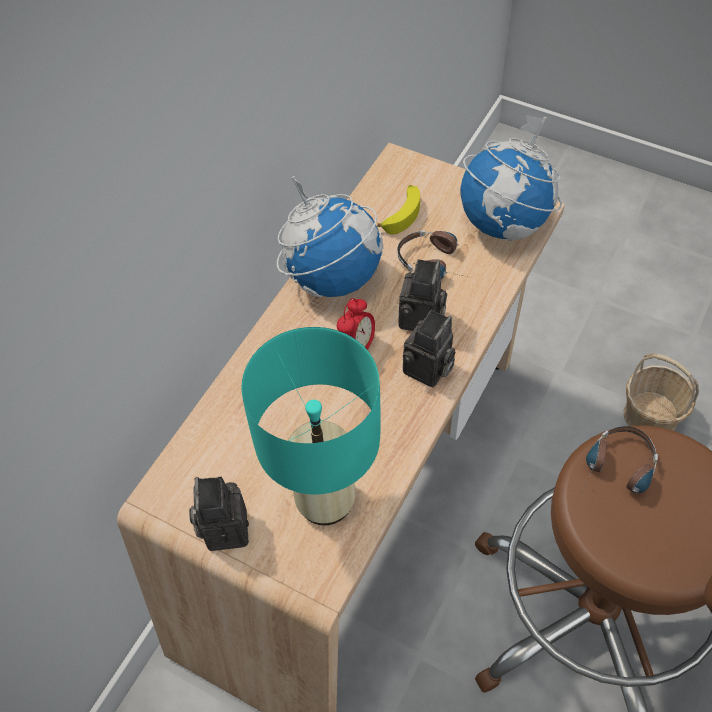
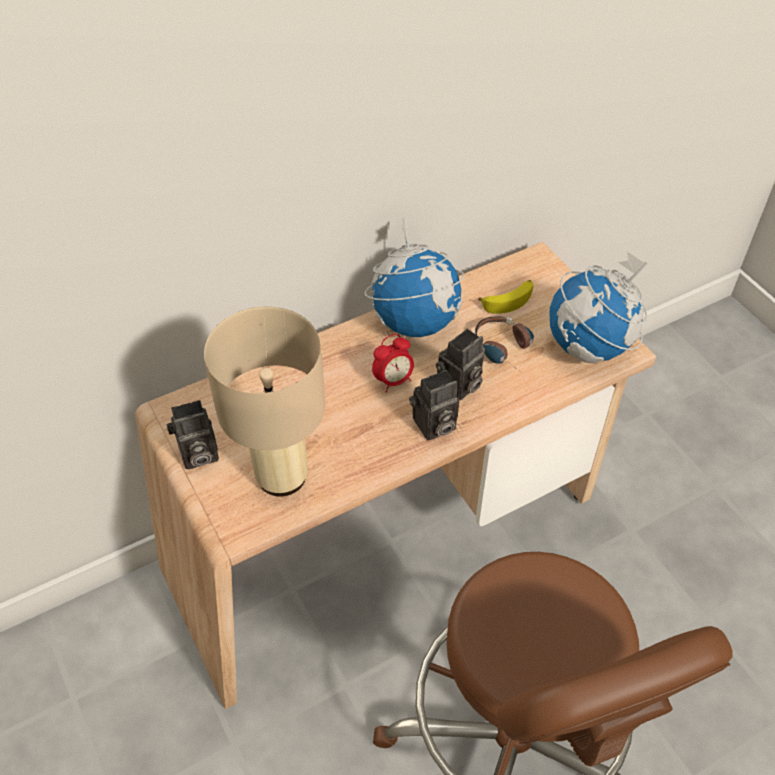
camera: 30 degrees right, 5 degrees down
(223, 528) = (197, 455): camera -> camera turned 135 degrees counterclockwise
(326, 499) = (283, 476): turquoise table lamp -> beige table lamp
(616, 472) = (531, 588): headphones -> none
(650, 416) = (691, 613): basket -> none

